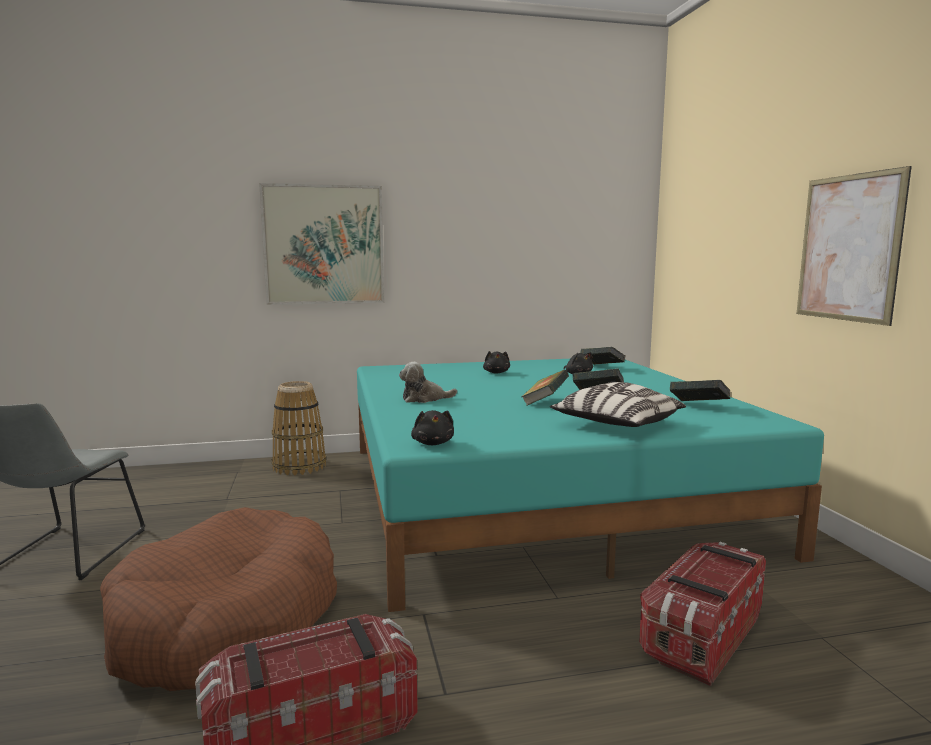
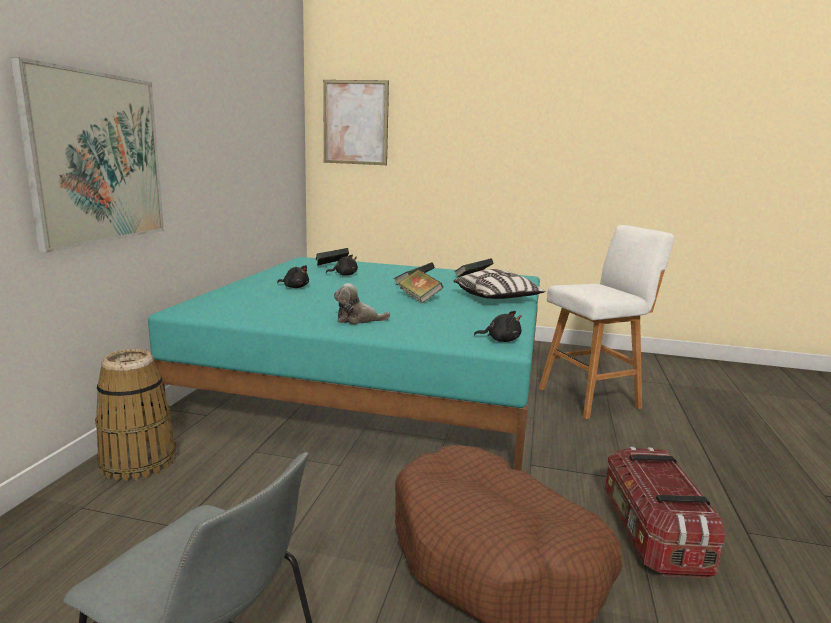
camera: 65 degrees left, 5 degrees up
(424, 399) = (358, 320): plush toy -> plush toy turned 75 degrees clockwise
(701, 636) = (591, 397): storage box -> white stool
(848, 248) = (514, 171): picture -> picture (355, 122)

